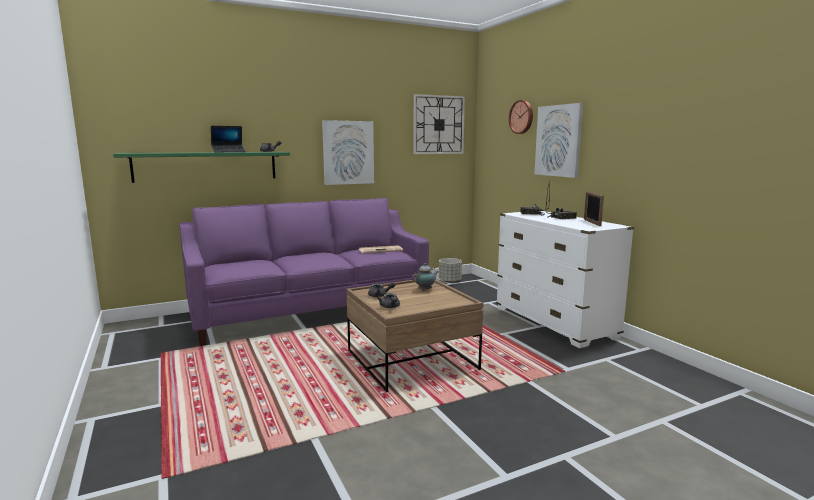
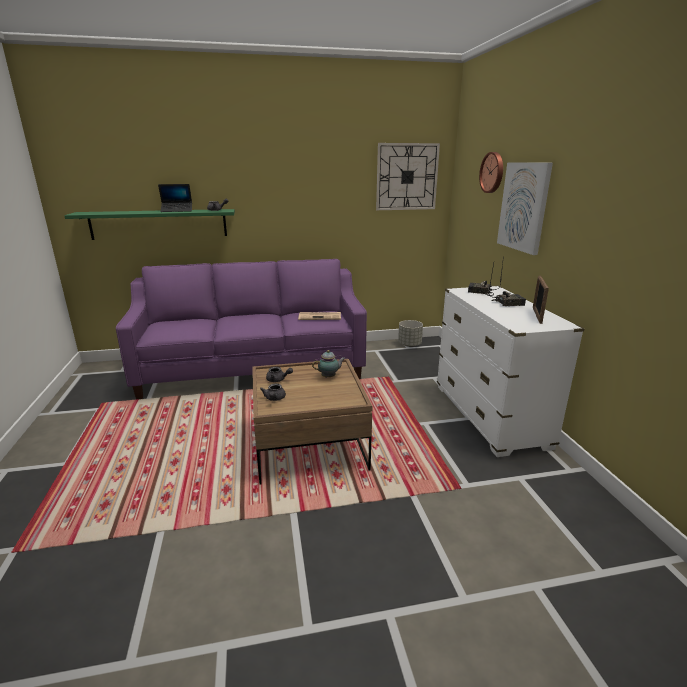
camera: 15 degrees right, 10 degrees up
(348, 152) = (303, 209): picture -> none

